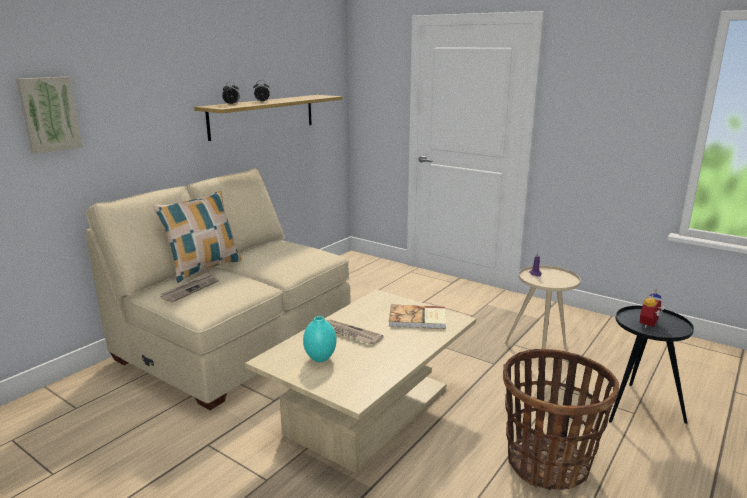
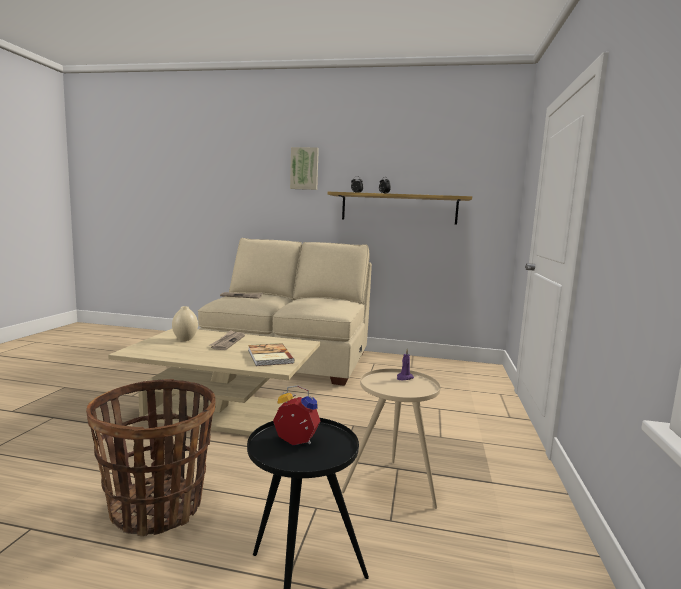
camera: 65 degrees right, 10 degrees down
(49, 114) = (241, 186): picture -> picture (304, 168)
(204, 268) = (278, 295): pillow -> none
(320, 358) = (185, 339): turquoise vase -> beige vase

